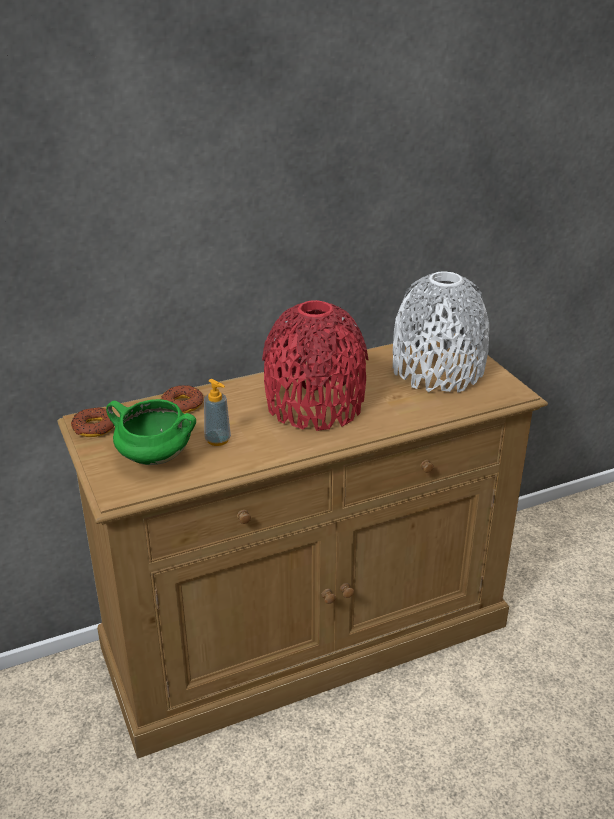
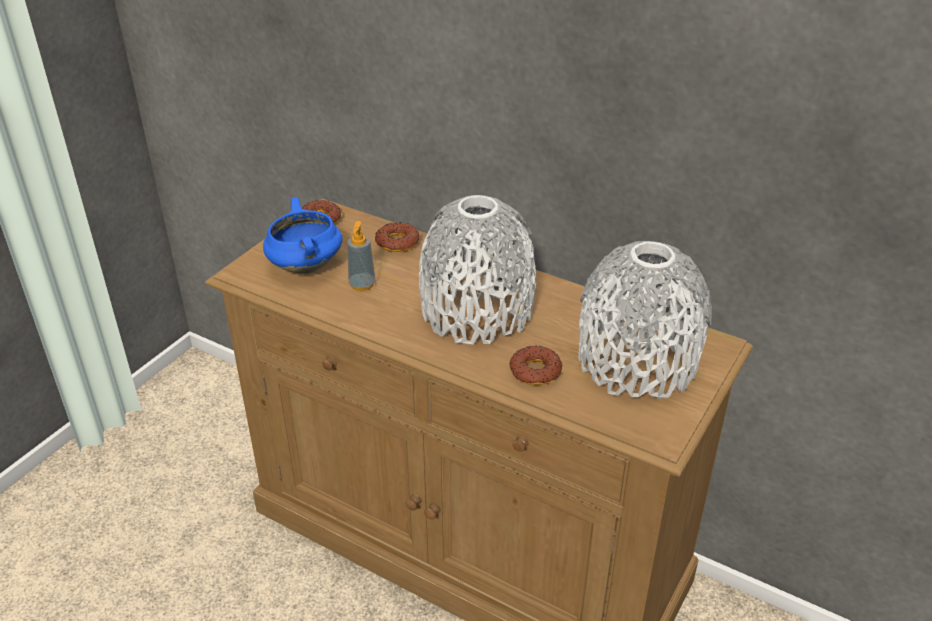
camera: 55 degrees right, 5 degrees up
(153, 458) = (304, 266): green cooking pot -> blue cooking pot
(314, 404) = (476, 311): red vase -> grey vase
(407, 409) = (534, 371): none -> donut

